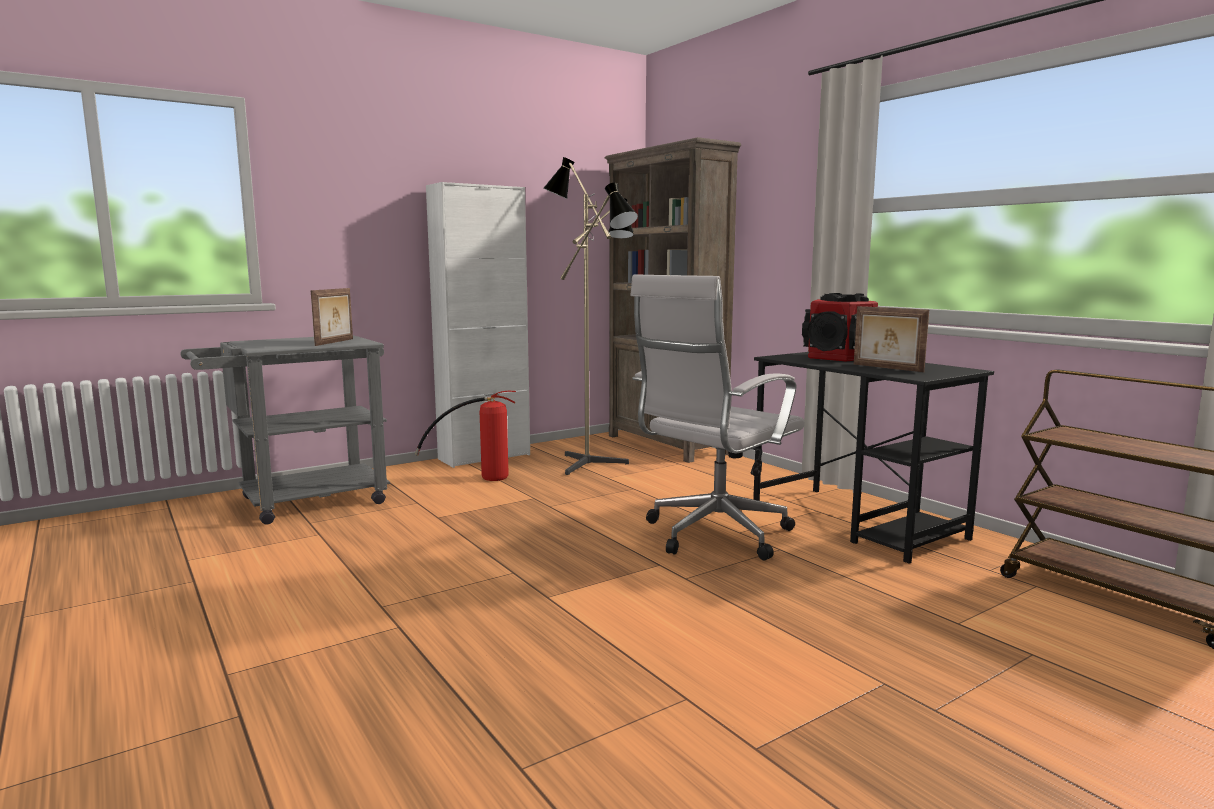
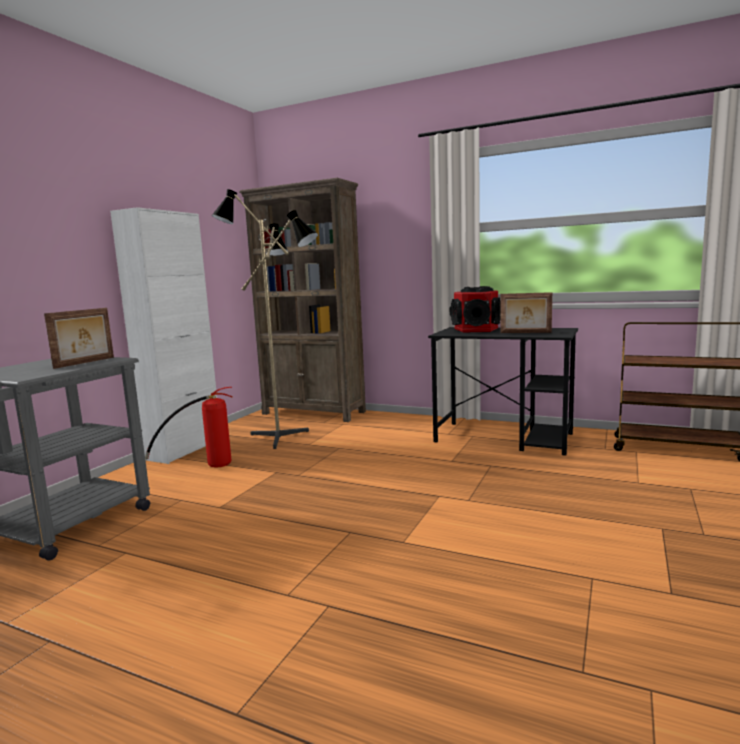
camera: 30 degrees left, 0 degrees up
(335, 342) = (85, 362): picture frame -> picture frame turned 45 degrees clockwise
(712, 536) = (440, 467): white office chair -> none

